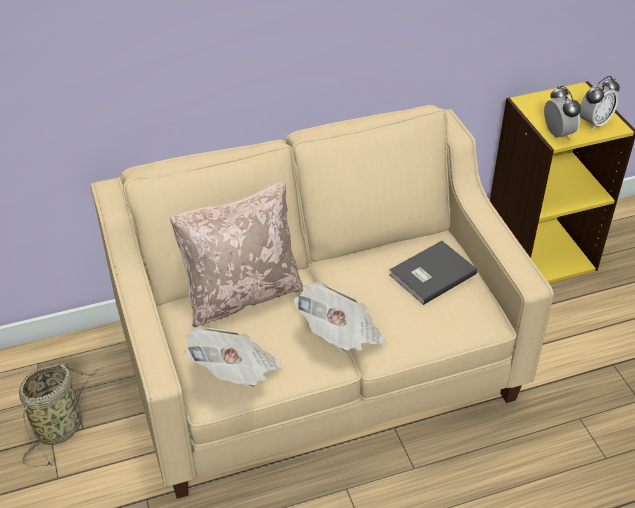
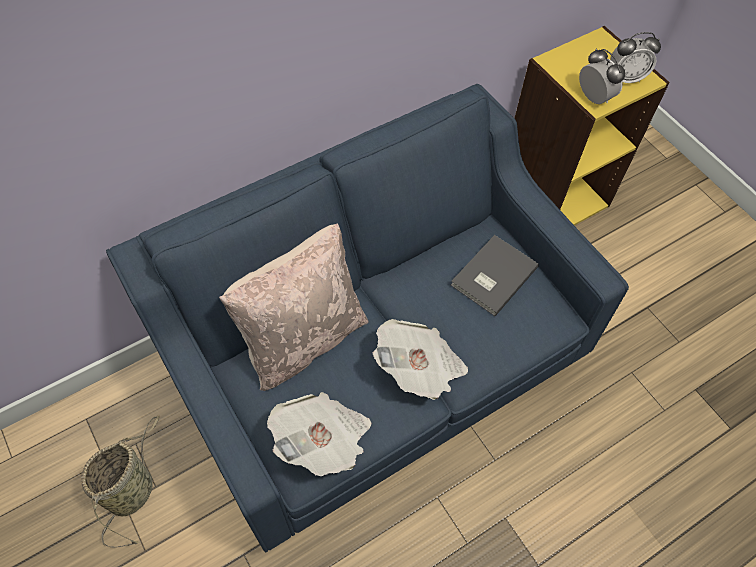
camera: 15 degrees left, 15 degrees up
(317, 364) = (373, 362): beige sofa -> blue sofa
(594, 123) = (625, 78): alarm clock -> alarm clock turned 45 degrees clockwise

